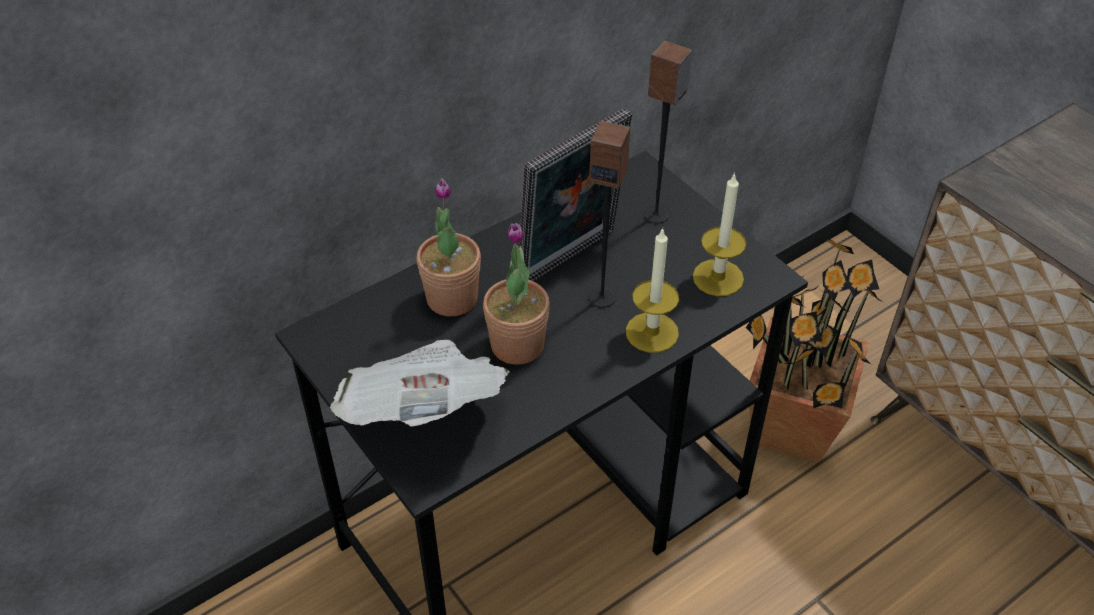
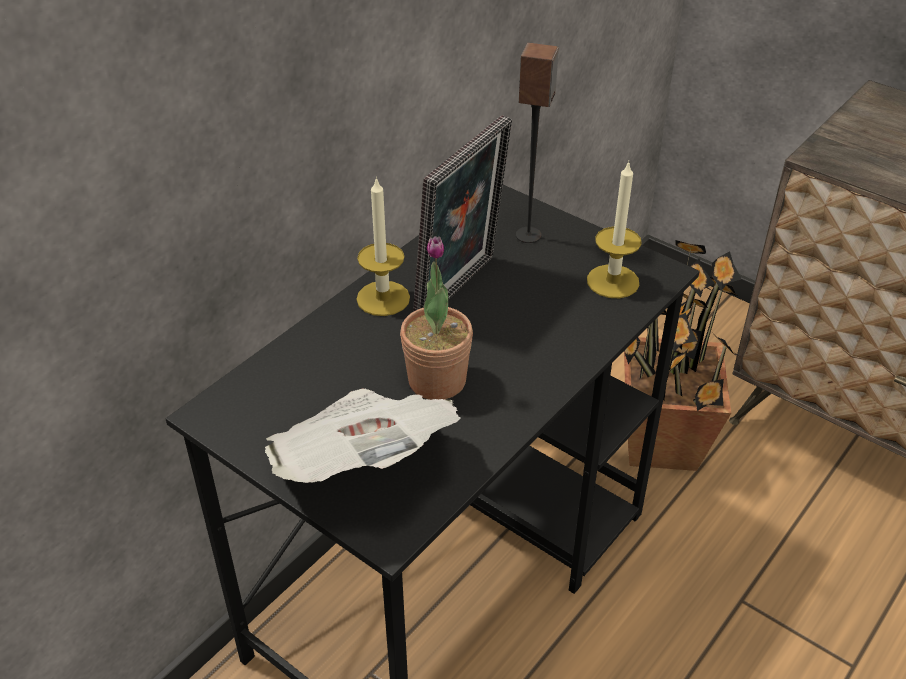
camera: 15 degrees left, 5 degrees down
(452, 298) = (350, 348): potted plant -> none
(602, 297) = (506, 319): speaker -> none
(652, 332) = (569, 343): candle -> candle (383, 298)

